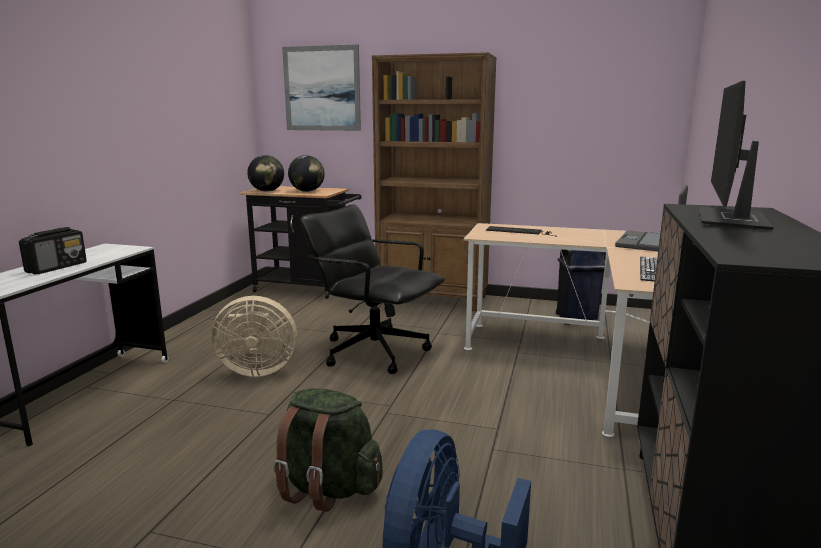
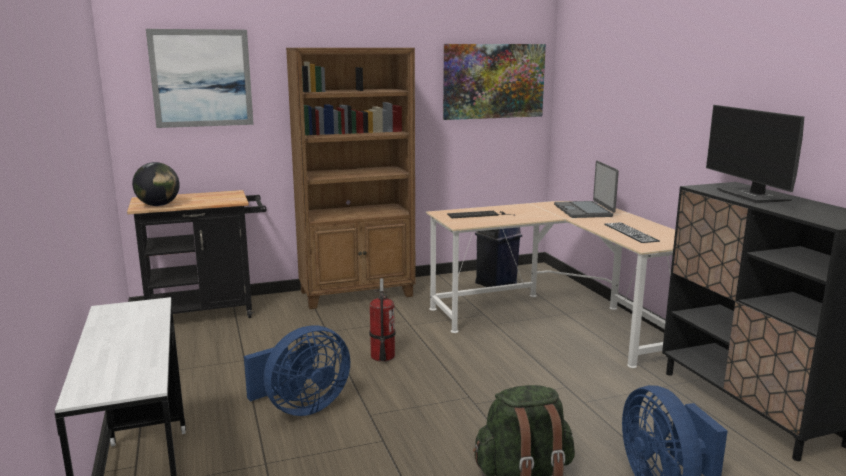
camera: 35 degrees left, 0 degrees up
(57, 267) = (129, 346): radio -> none
(257, 370) = (301, 407): beige fan -> blue fan
(307, 191) = (208, 199): globe -> none
(374, 351) = (382, 356): black office chair -> fire extinguisher
(610, 93) = (493, 81): none -> picture

